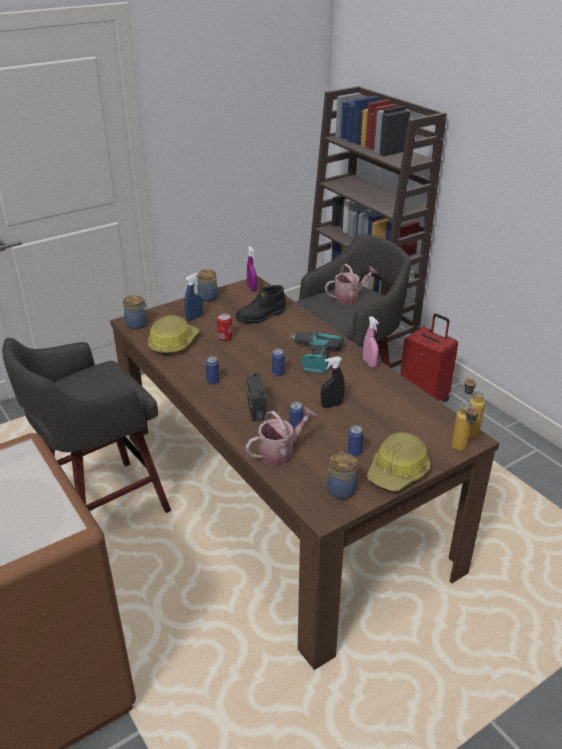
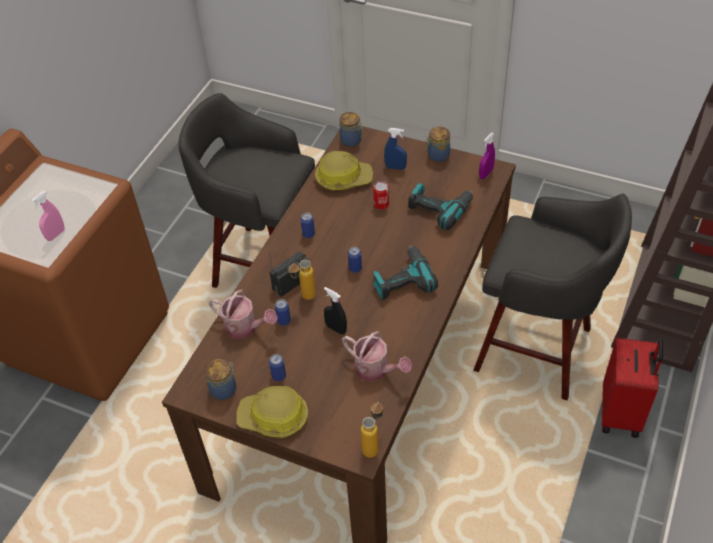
camera: 60 degrees right, 15 degrees up
(261, 316) = (440, 208): black boot -> power drill
(349, 297) = (561, 252): watering can -> watering can (375, 370)
(369, 363) = (427, 324): pink spray bottle -> pink spray bottle (56, 235)
(461, 450) = (337, 453): bottle -> bottle (304, 298)

